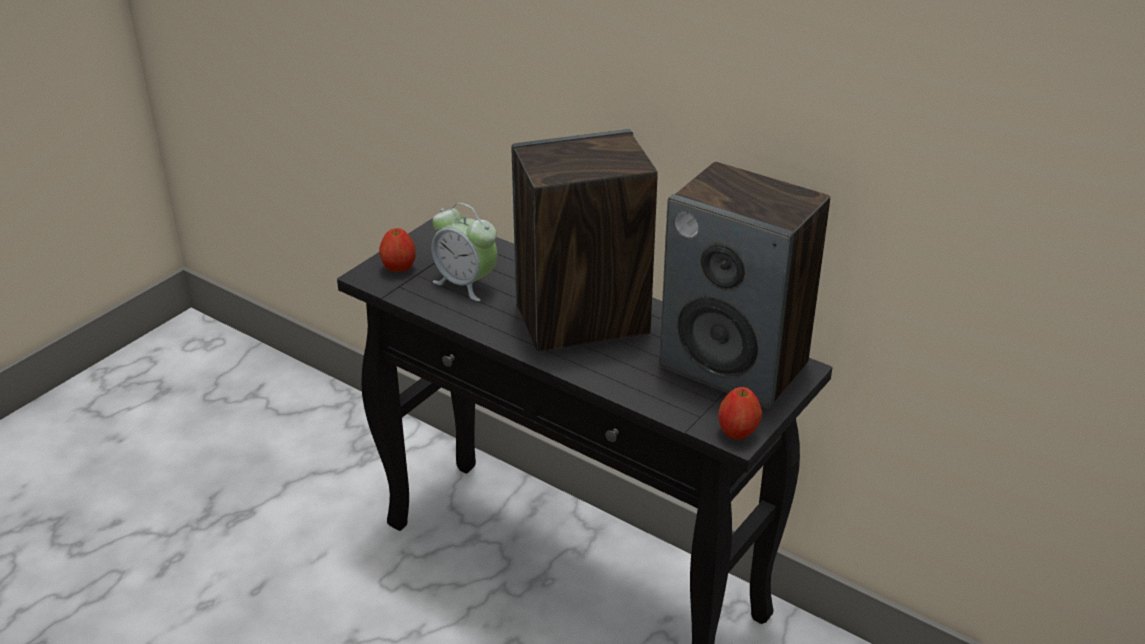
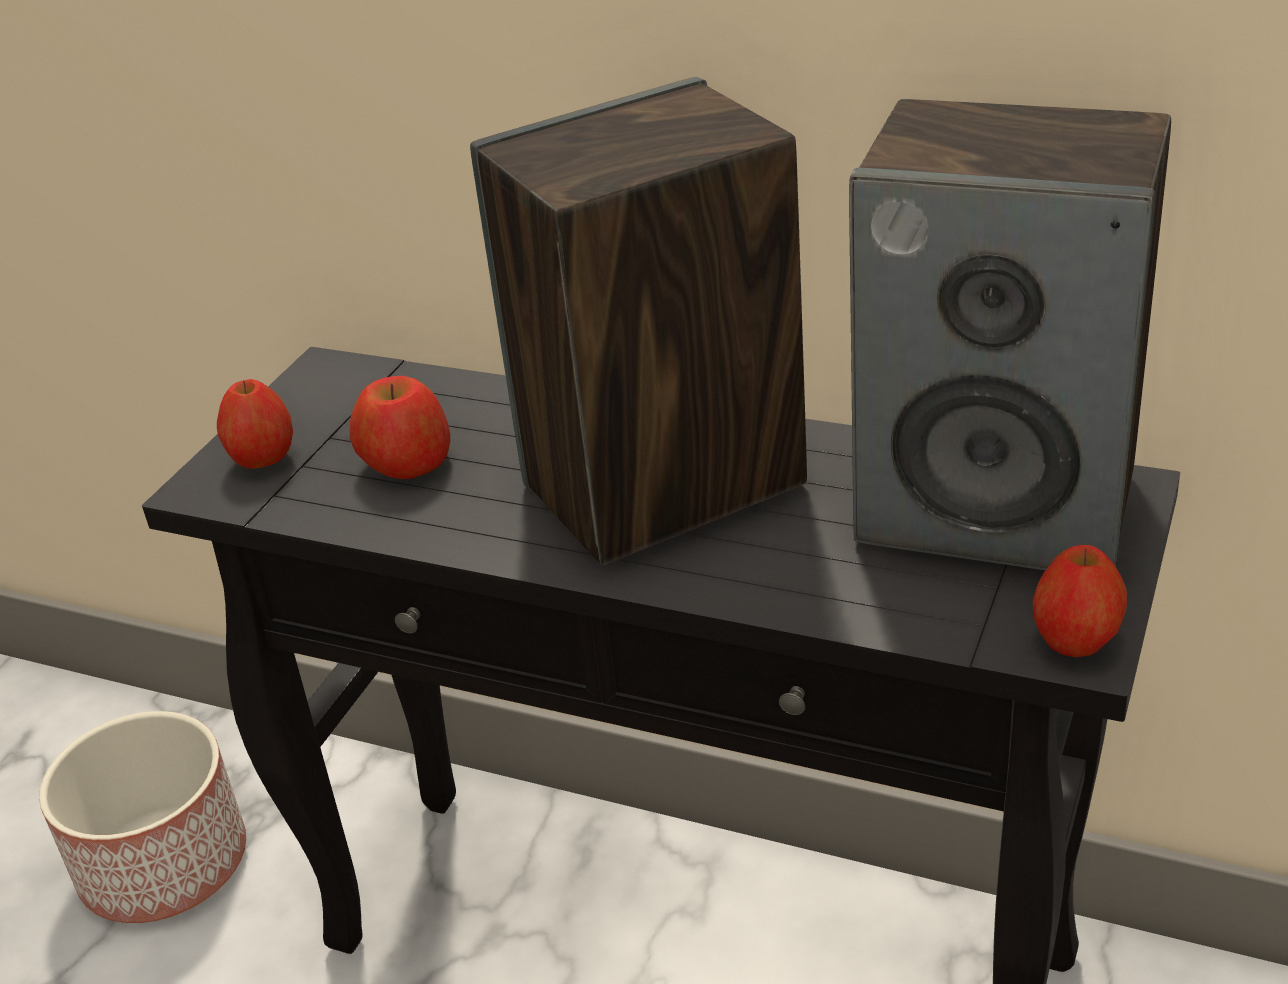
camera: 10 degrees left, 0 degrees up
(318, 466) = (166, 863): none -> planter
(466, 284) = (407, 462): alarm clock -> apple

